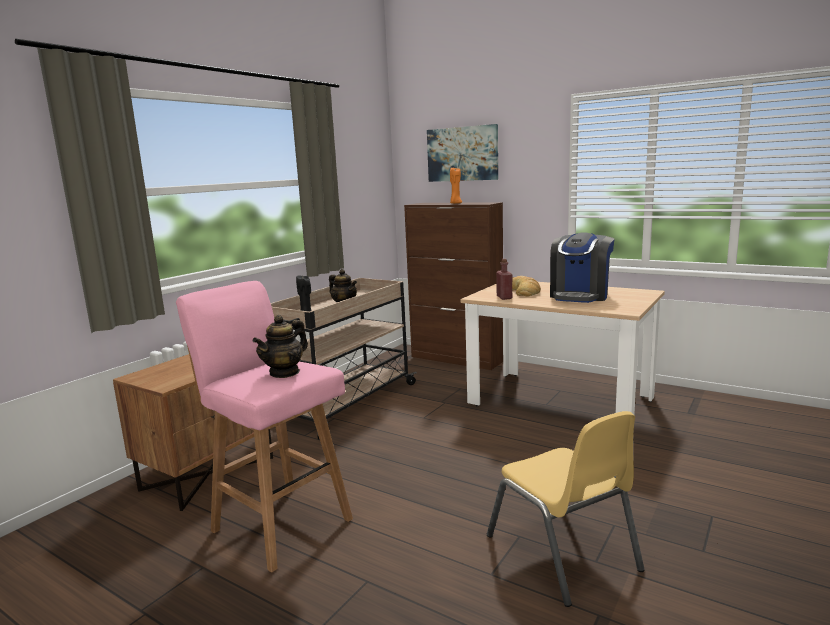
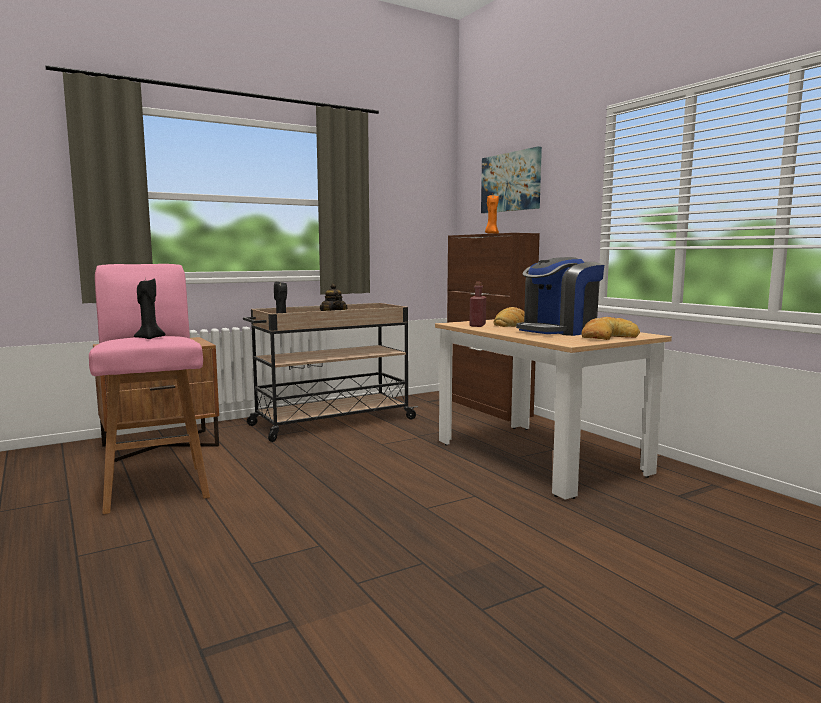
camera: 25 degrees right, 5 degrees down
(284, 372) = (149, 338): teapot -> black candle
(562, 553) = (336, 568): yellow chair -> none
(630, 299) = (607, 337): none -> bread

